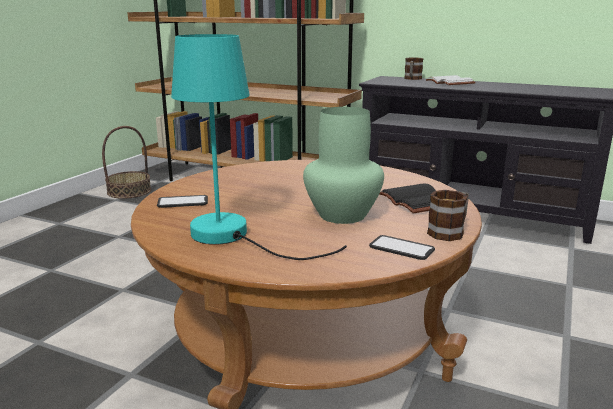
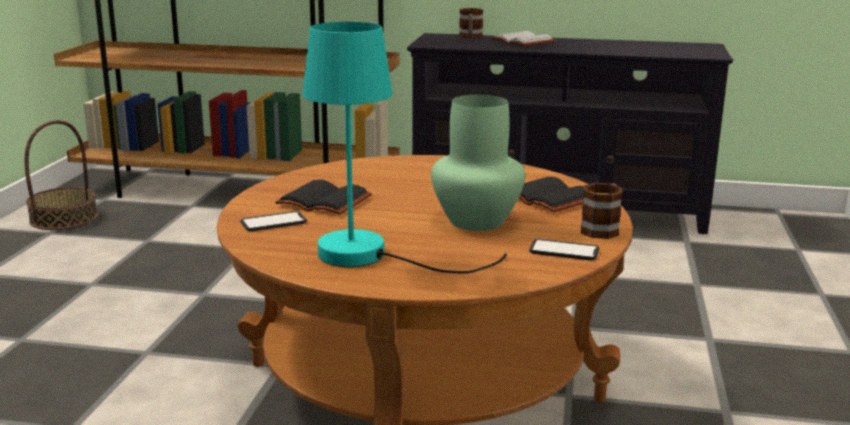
camera: 15 degrees left, 0 degrees up
(236, 189) = (326, 201): none -> black book

